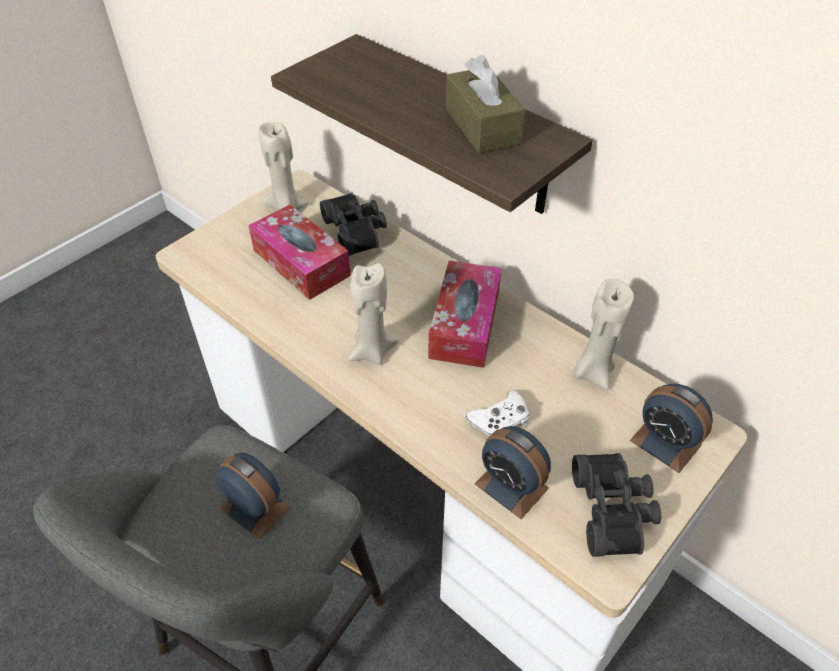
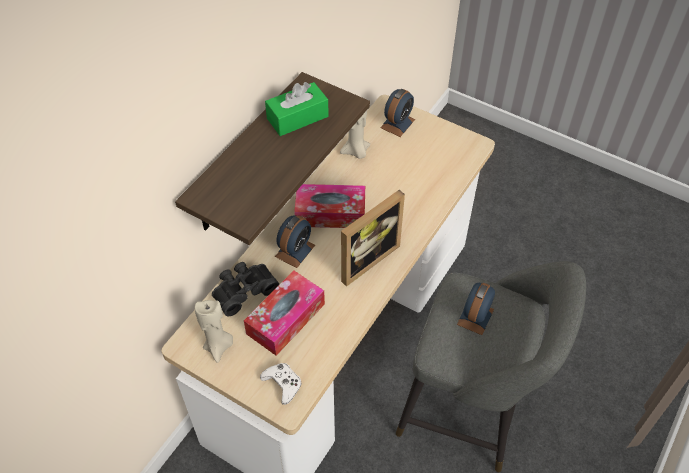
camera: 100 degrees left, 5 degrees up
(372, 351) = (365, 258): beige candle -> picture frame
(482, 125) = (297, 117): brown tissue box -> green tissue box
(500, 420) = (402, 190): white game controller -> white game controller (283, 384)
(511, 486) = (443, 182): alarm clock -> alarm clock (295, 251)
(614, 510) = (444, 142): black binoculars -> none

